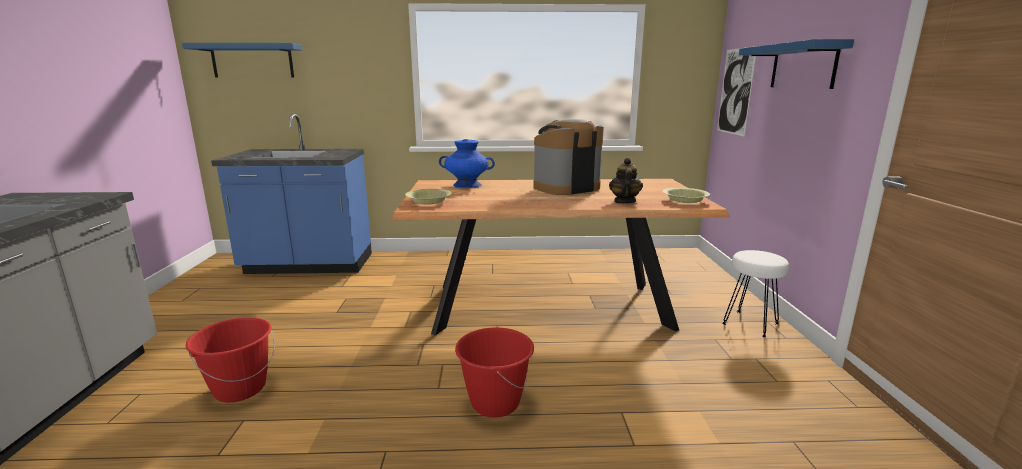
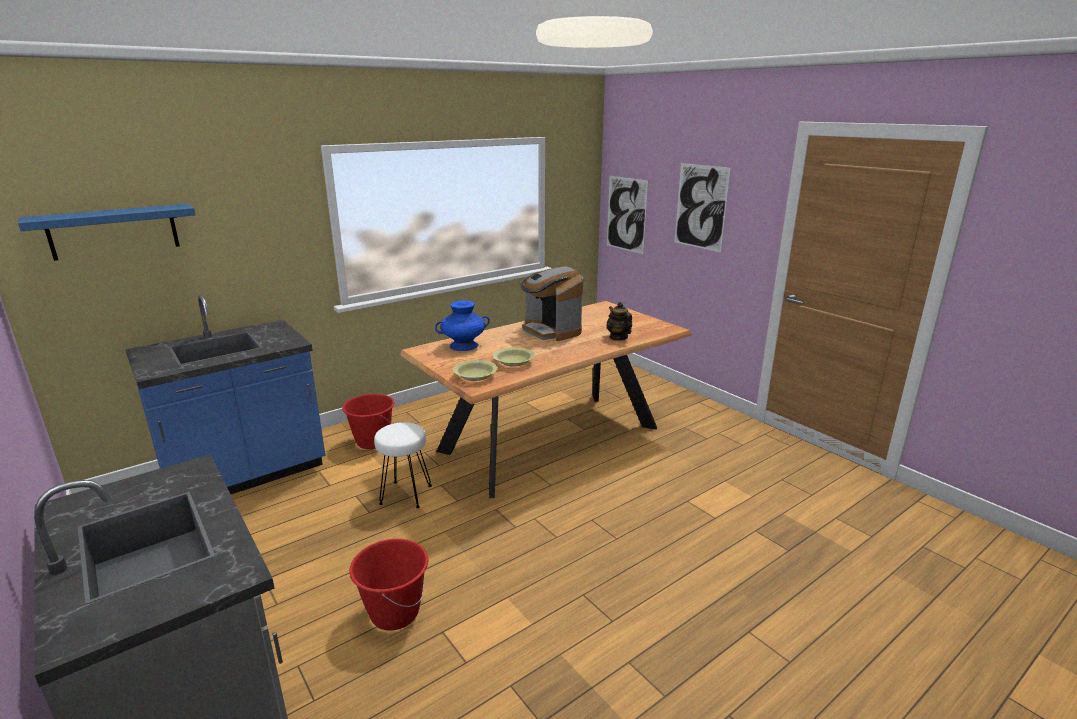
camera: 35 degrees left, 5 degrees up
(494, 402) = (608, 529): red bucket -> red bucket (372, 441)
(565, 188) = (551, 331): coffee machine -> coffee machine turned 60 degrees counterclockwise
(684, 200) = (653, 326): yellow bowl -> yellow bowl (514, 362)
(749, 323) = (691, 407): white stool -> white stool (405, 494)
(803, 66) = (701, 207): blue shelf -> picture

